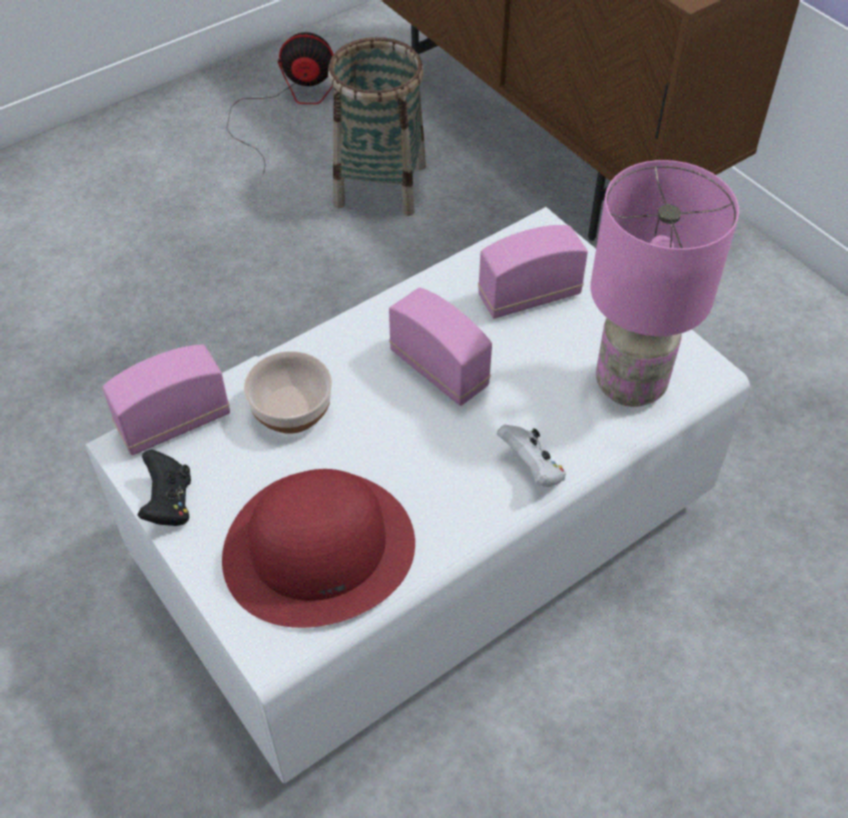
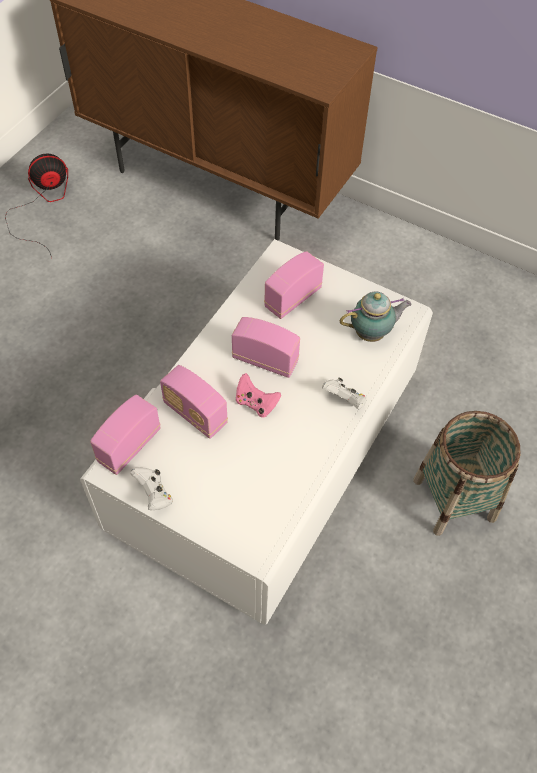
camera: 25 degrees left, 5 degrees up
(169, 503) = (154, 494): black game controller -> white game controller
(293, 410) = (195, 414): bowl -> radio
(319, 548) = (254, 488): red hat -> none
(380, 185) = (132, 243): basket -> basket (454, 499)
(391, 426) = (256, 403): none -> pink game controller
(629, 385) = (372, 333): pink table lamp -> teapot

